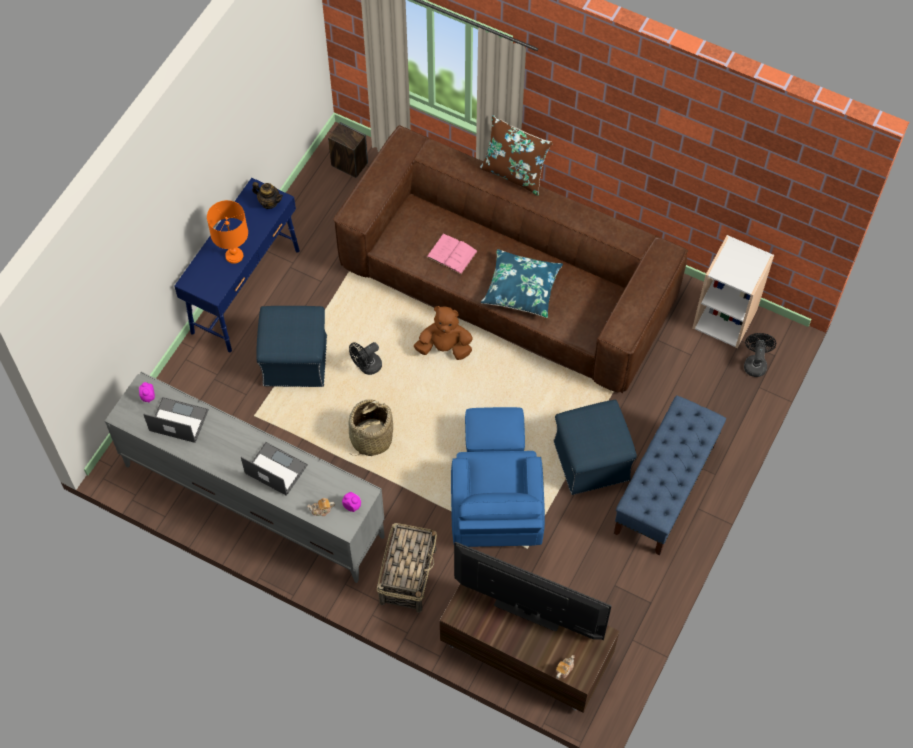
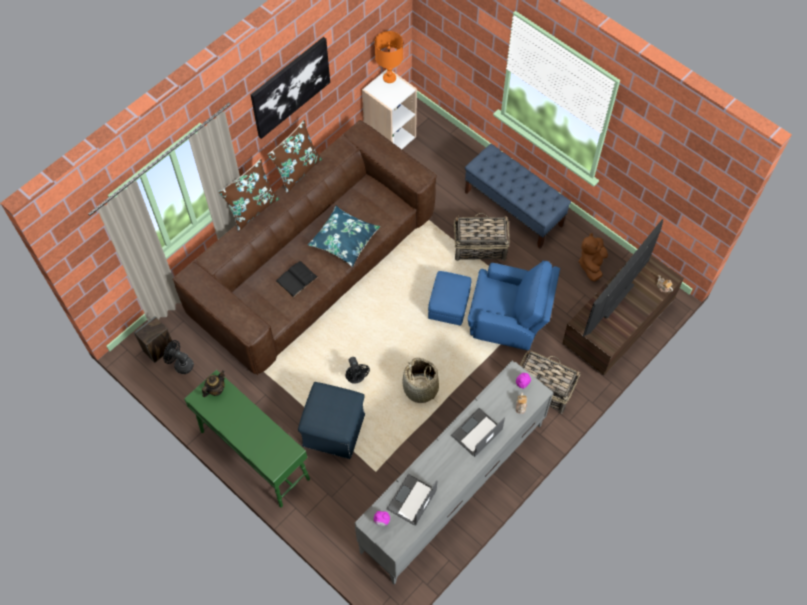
camera: 75 degrees left, 0 degrees up
(234, 255) = (259, 428): orange table lamp -> orange table lamp (389, 78)
(246, 292) = (255, 454): blue console table -> green console table
(444, 347) = (356, 319): brown plush toy -> brown plush toy (591, 264)
(451, 254) = (296, 279): pink book -> black book
(584, 203) = (297, 171): none -> brown pillow
(591, 460) = (479, 247): blue ottoman -> basket
(633, 125) = (290, 87): none -> picture
(755, 363) = (431, 130): black fan -> black fan (181, 364)

